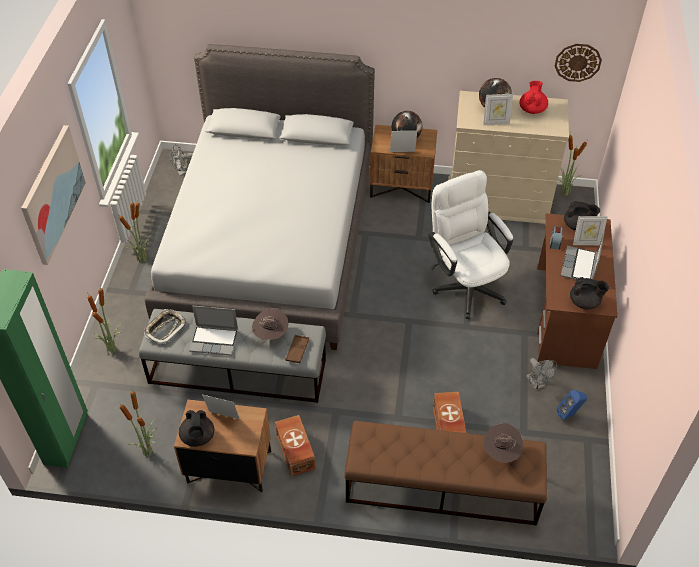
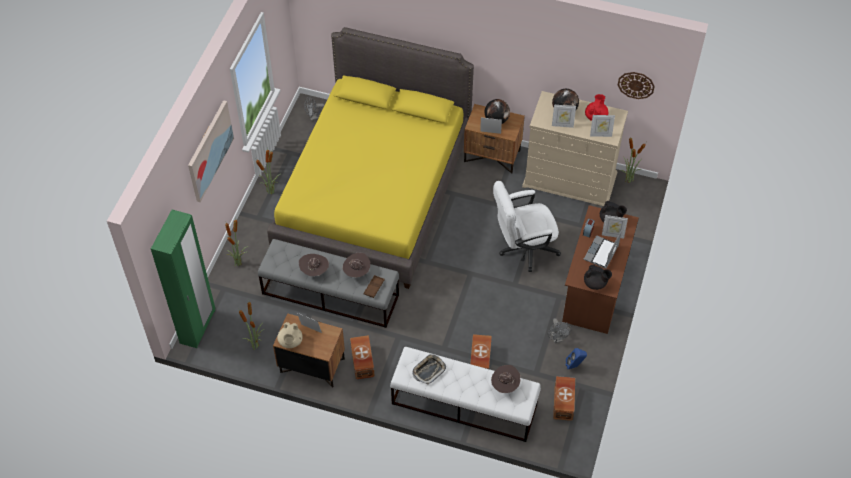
camera: 10 degrees right, 5 degrees up
(165, 328) = (279, 256): tray -> tray (429, 370)
(198, 437) = (290, 342): black teapot -> beige teapot
(215, 340) = (314, 271): laptop -> brown hat
(270, 245) = (374, 193): grey bed -> yellow bed
(441, 487) = (463, 404): brown bench -> white bench
(465, 283) = (523, 249): white office chair -> white office chair turned 90 degrees counterclockwise
(544, 127) = (600, 134): none -> picture frame
(570, 464) = (564, 402): none -> brown storage box

